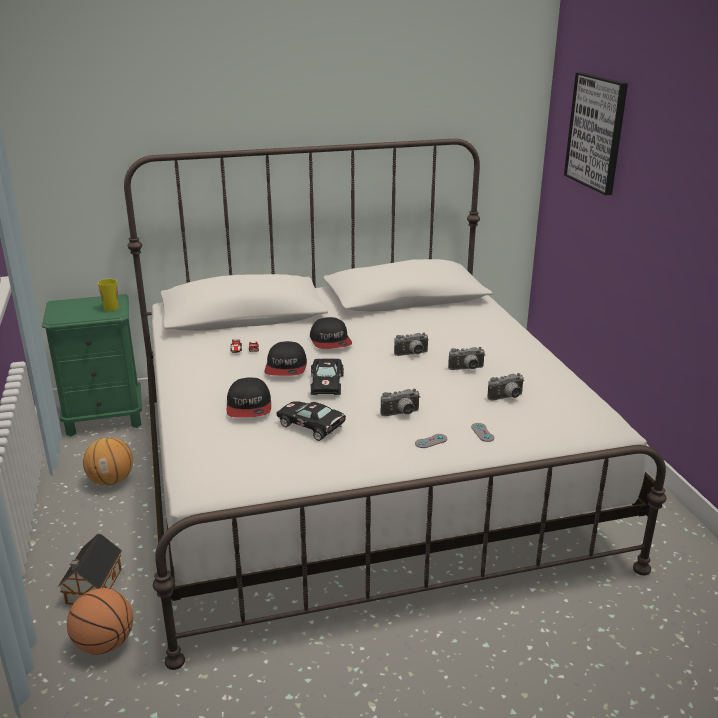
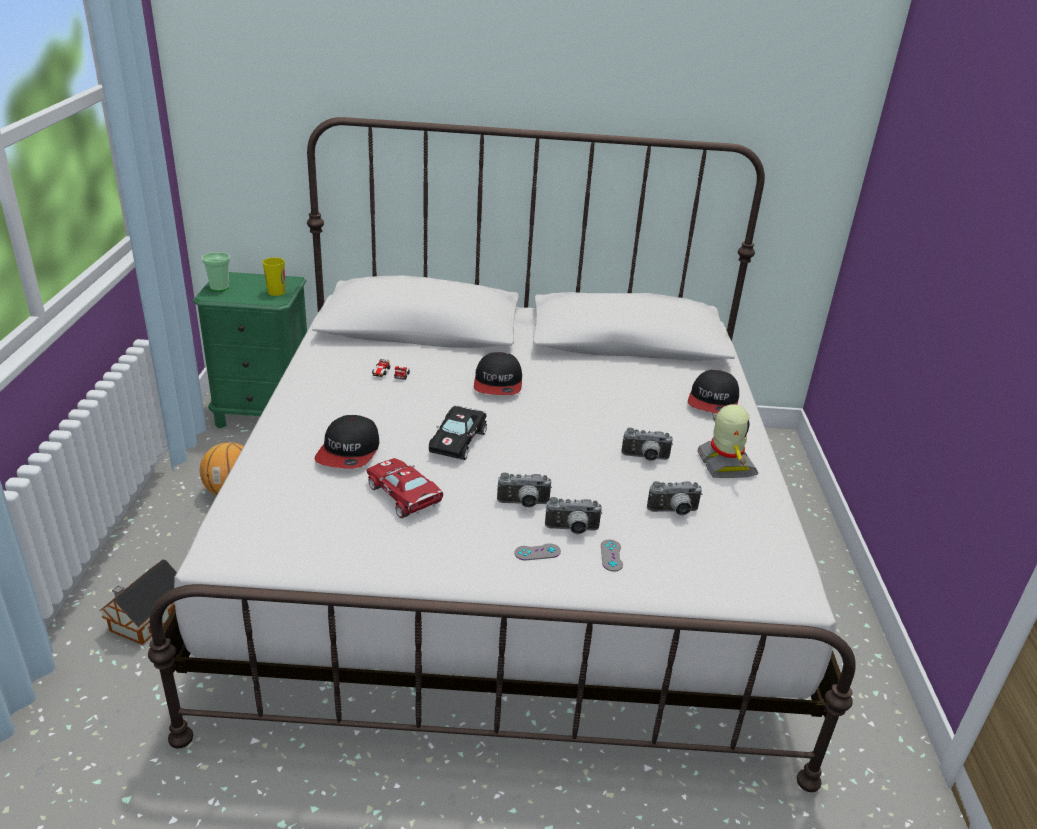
camera: 15 degrees right, 5 degrees up
(59, 312) = (219, 287): none -> cup
(104, 644) = (122, 692): basketball -> none
(286, 367) = (424, 408): cap -> cap (713, 401)
(313, 427) = (405, 497): black toy car -> red toy car
(412, 354) = (587, 422): camera -> camera (572, 530)
(522, 363) = (724, 464): none -> toy robot
(596, 132) = (921, 163): picture -> none

